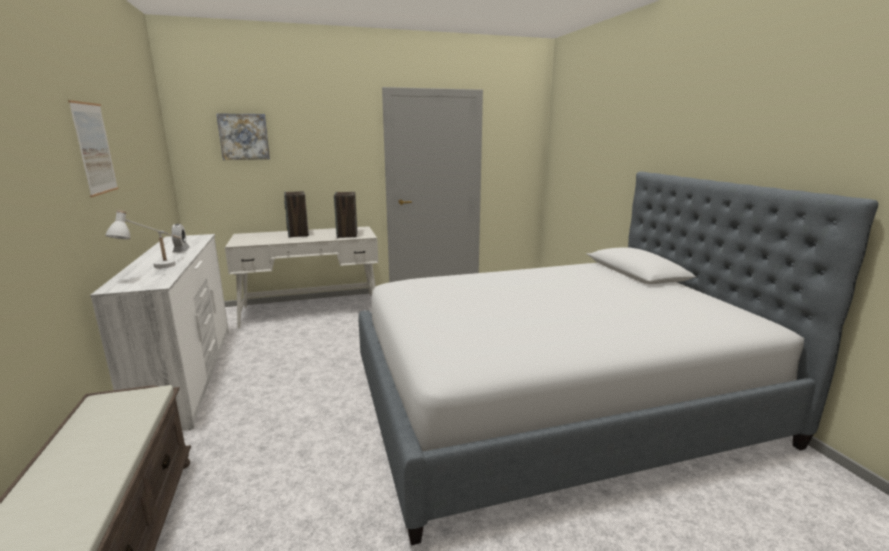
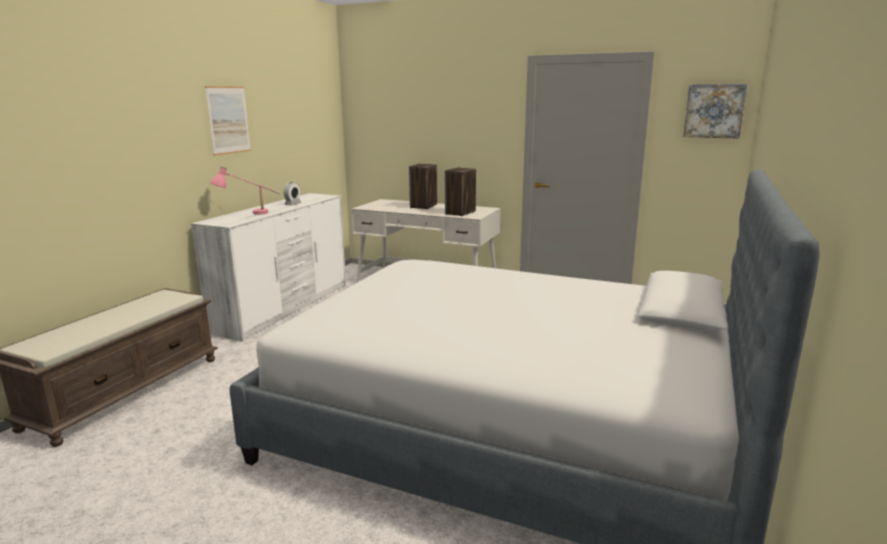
camera: 40 degrees right, 0 degrees up
(155, 269) = (250, 214): white table lamp -> pink table lamp
(244, 137) = (396, 109): picture -> picture (714, 111)

